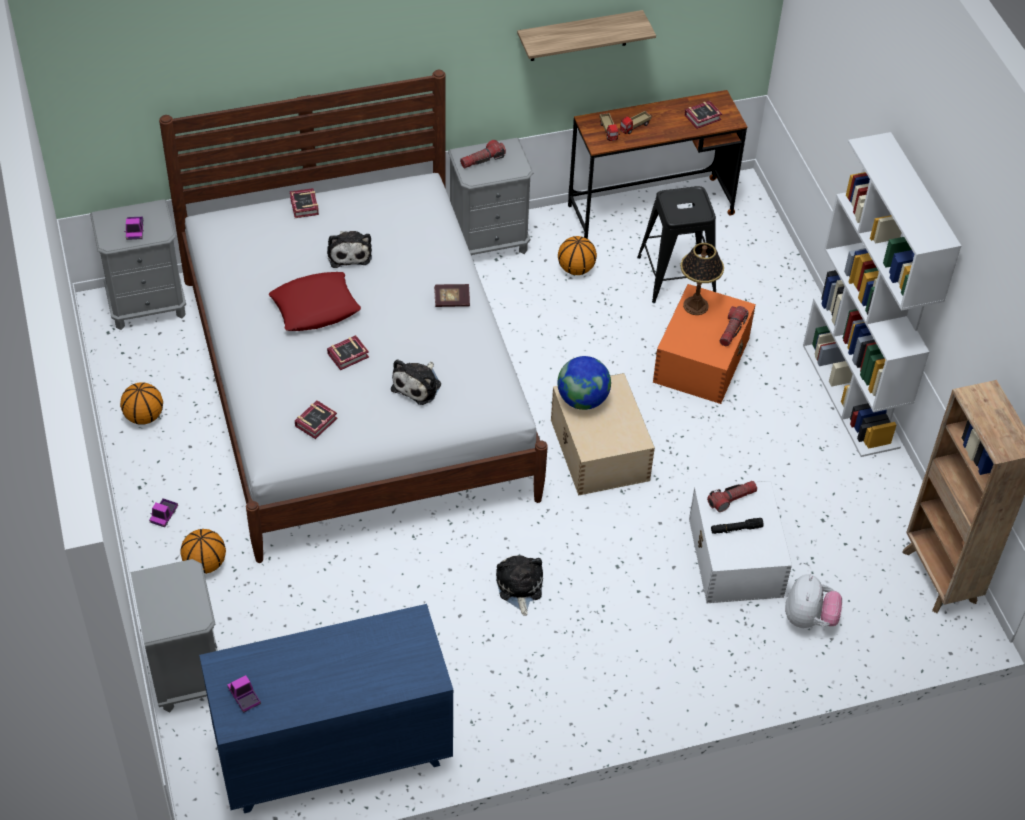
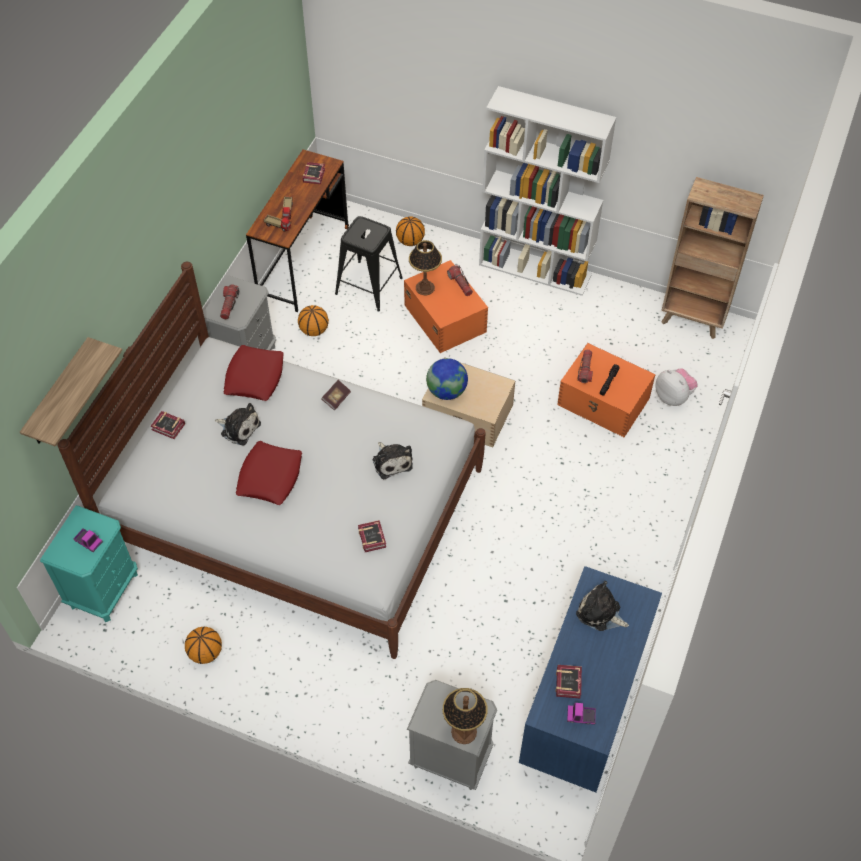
camera: 50 degrees left, 5 degrees up
(148, 305) = (104, 589): grey nightstand -> turquoise nightstand
(161, 617) = (463, 731): none -> table lamp
(164, 515) = (305, 692): toy truck -> none
(204, 564) = (369, 691): basketball -> basketball (410, 241)
(350, 355) = (331, 483): book -> book (569, 681)
(418, 228) = (254, 377): none -> red pillow
(519, 588) = (536, 523): plush toy -> plush toy (600, 613)
(579, 36) = (233, 174): shelf -> shelf (59, 395)
(735, 558) = (604, 402): white storage box -> orange storage box

